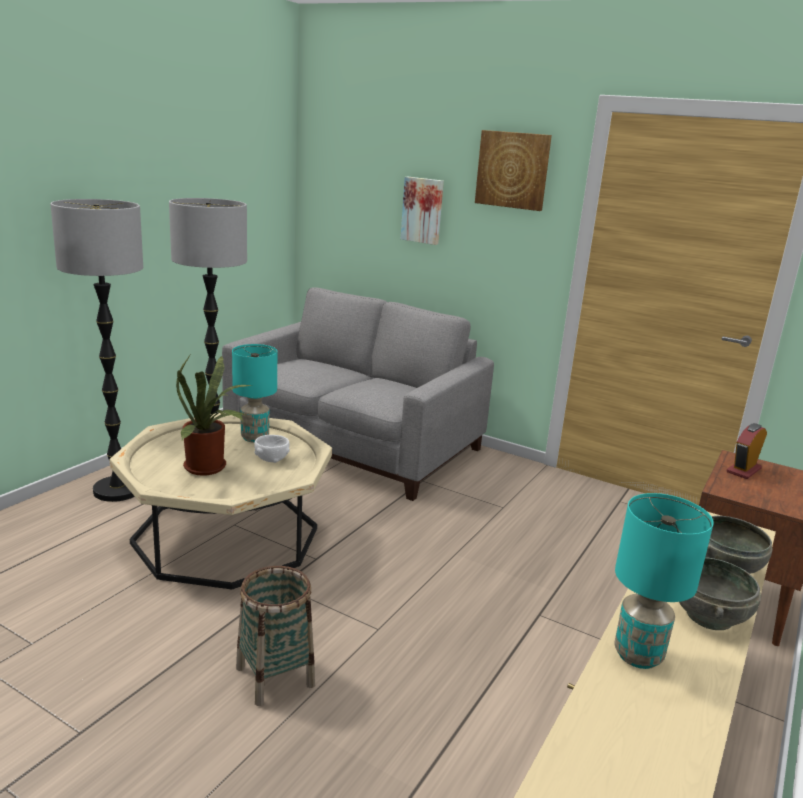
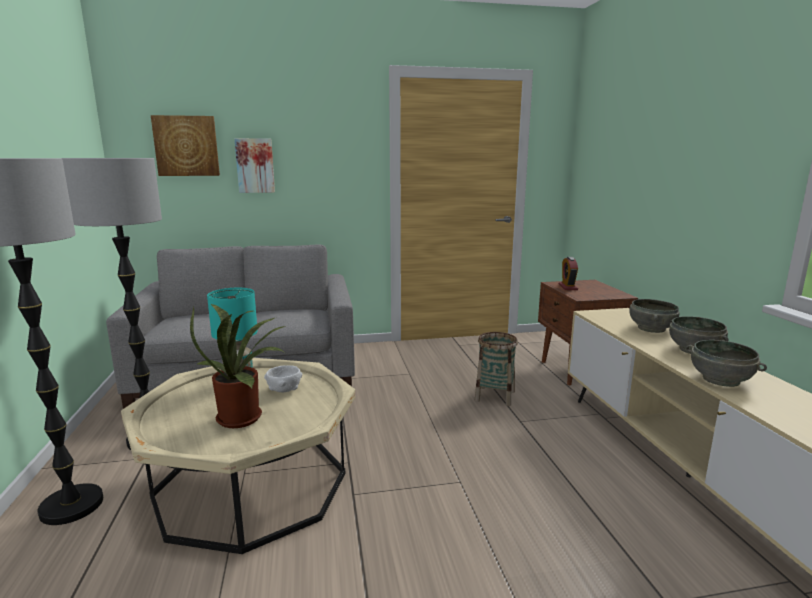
camera: 40 degrees left, 5 degrees down
(274, 676) = (452, 557): basket -> basket (494, 396)
(513, 170) = (331, 124): picture -> picture (186, 146)
(639, 656) = (721, 379): turquoise table lamp -> grey bowl

